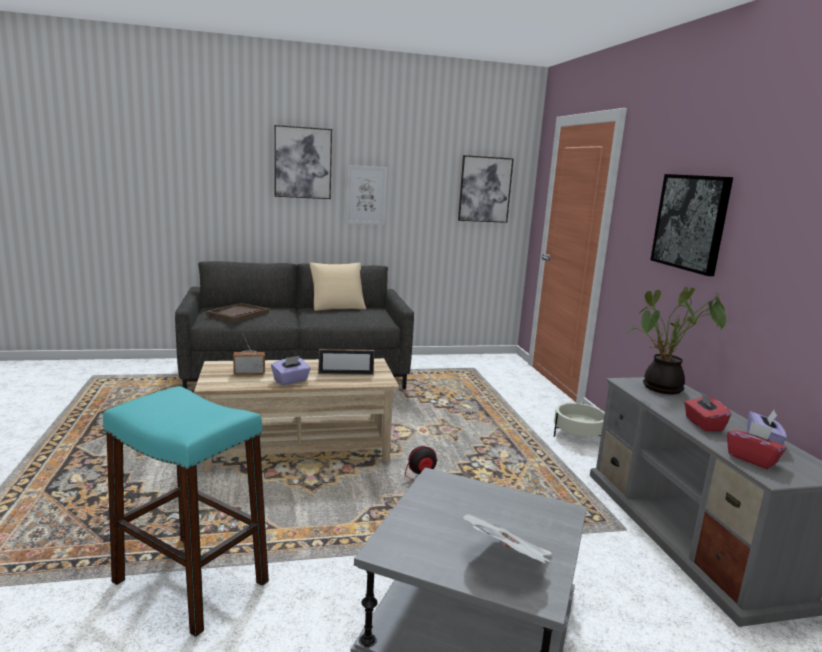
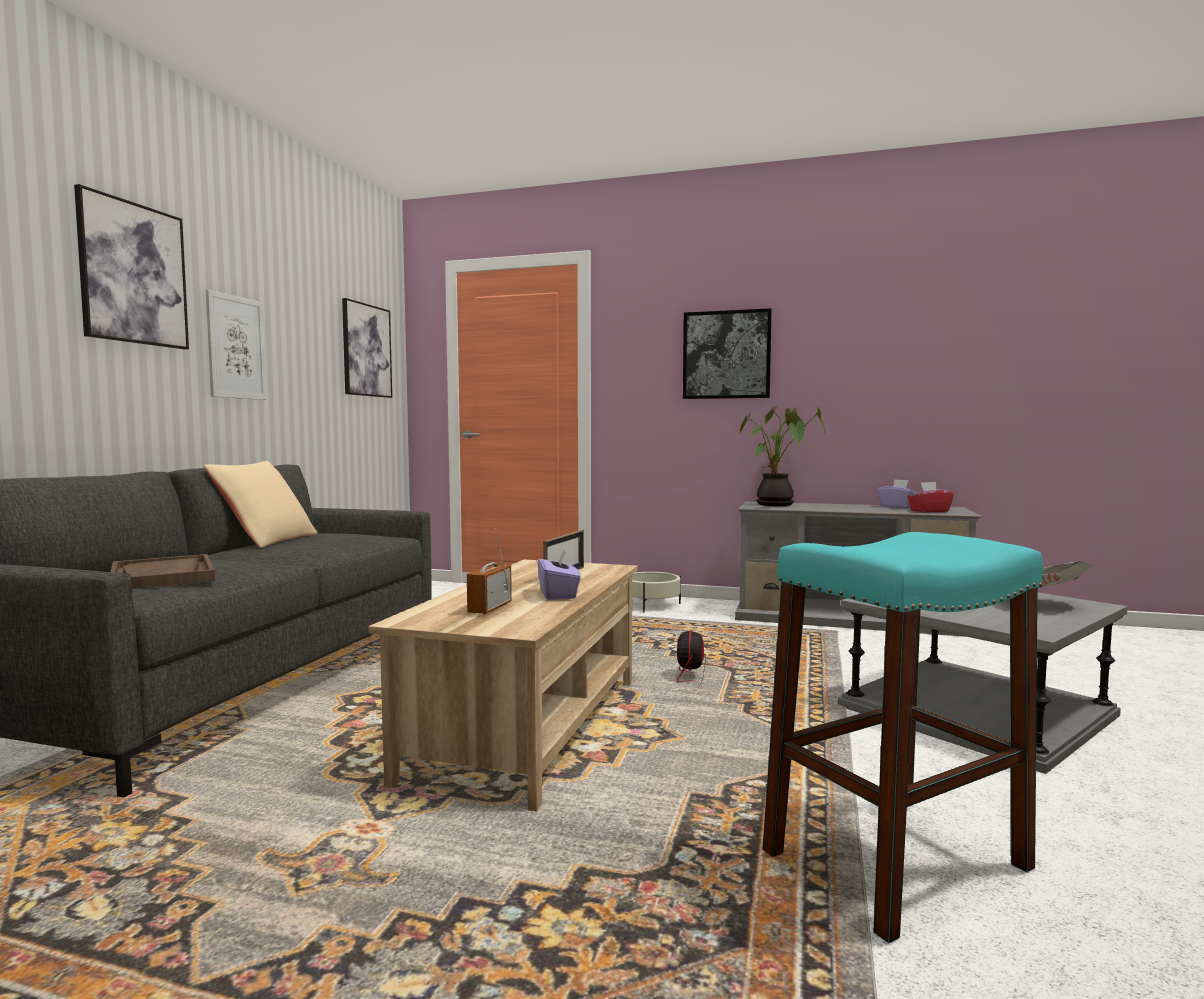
camera: 60 degrees left, 10 degrees down
(703, 424) = (860, 509): red tissue box -> none

